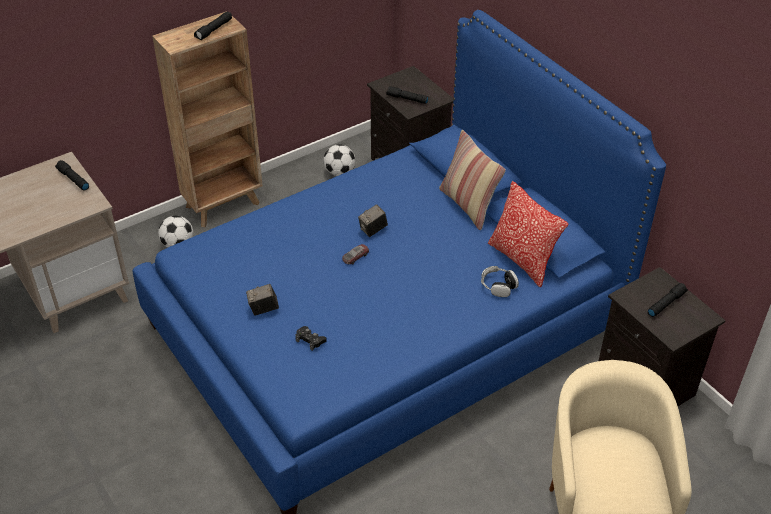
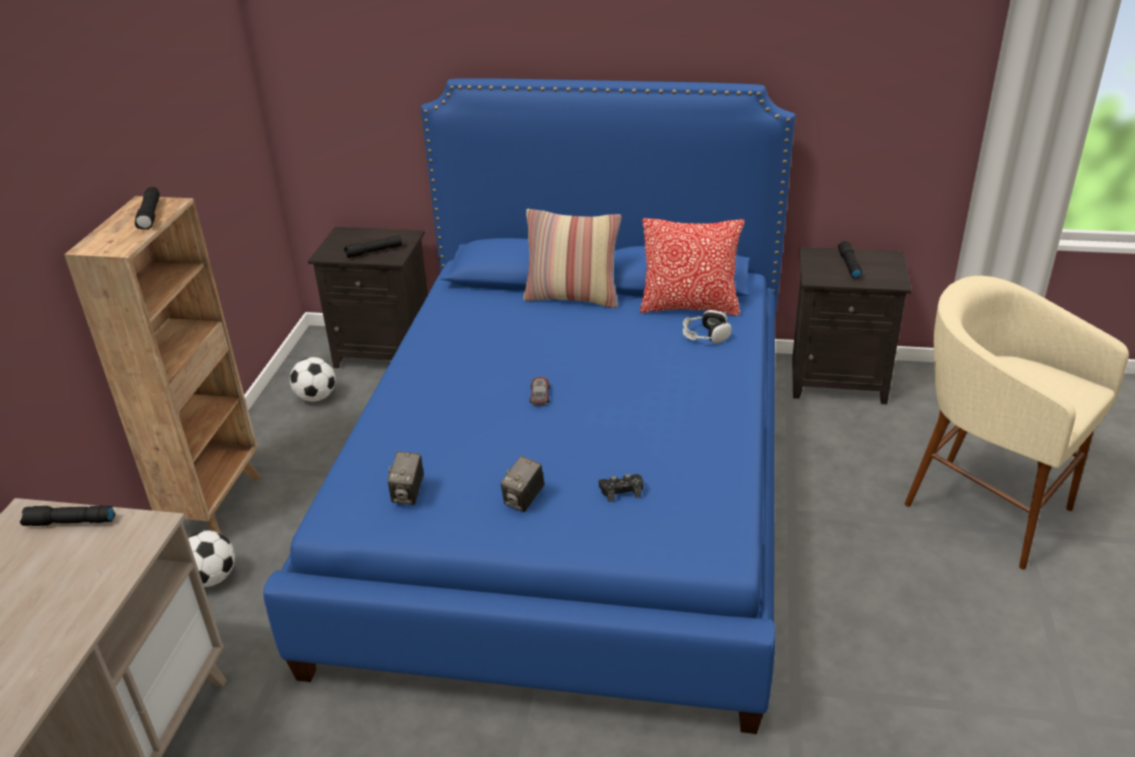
camera: 45 degrees left, 10 degrees down
(373, 230) = (518, 365): camera -> camera (408, 494)

